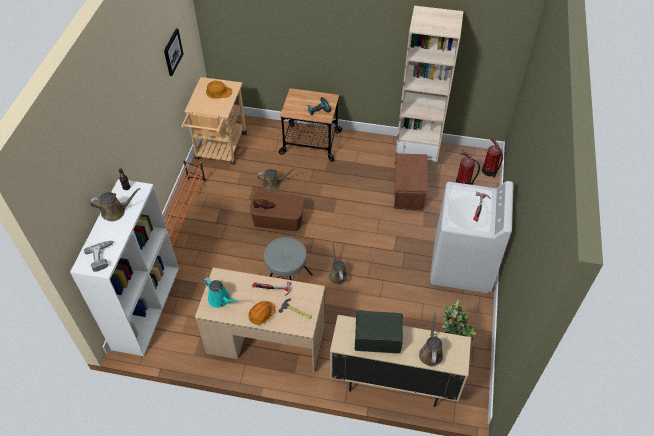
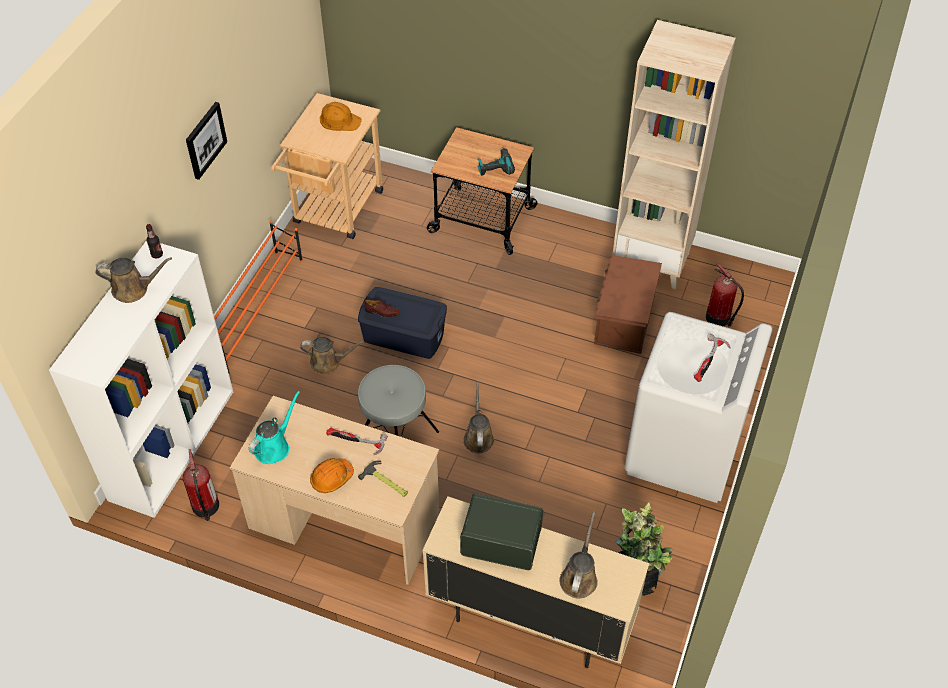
camera: 10 degrees right, 0 degrees up
(103, 257) = (100, 354): power drill -> none
(172, 52) = (268, 51): picture -> picture (205, 140)
(220, 299) = (274, 446): turquoise watering can -> turquoise watering can turned 105 degrees counterclockwise
(273, 184) = (408, 279): brown watering can -> brown watering can (328, 362)
(278, 218) = (404, 334): brown storage box -> blue storage box
(489, 171) = (767, 305): fire extinguisher -> fire extinguisher (206, 507)

